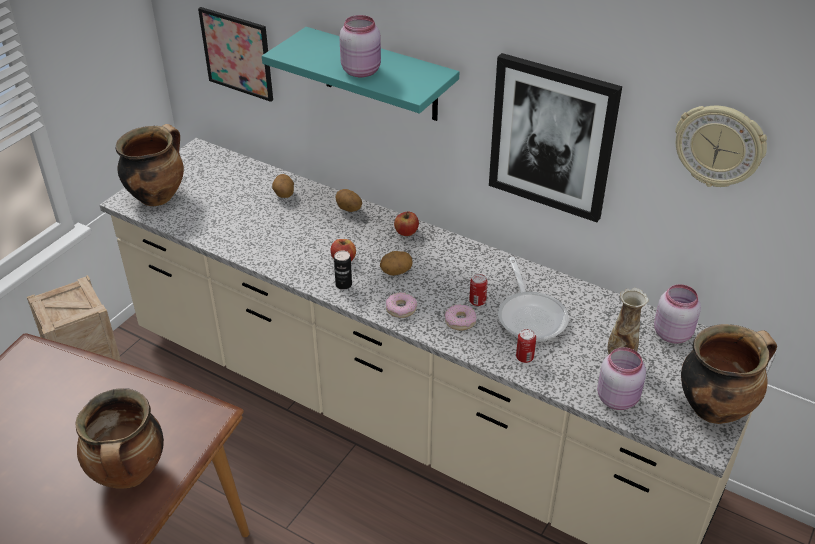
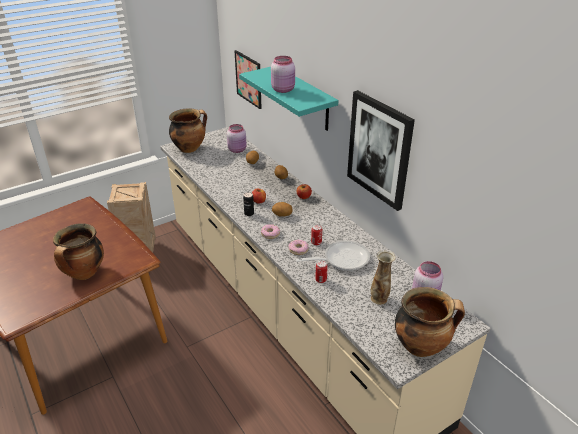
camera: 25 degrees right, 5 degrees down
(531, 316) = (342, 259): frying pan -> frying pan turned 120 degrees counterclockwise
(618, 398) = (361, 319): pink jar -> pink jar (238, 150)
(719, 146) = (464, 169): wall clock -> none

